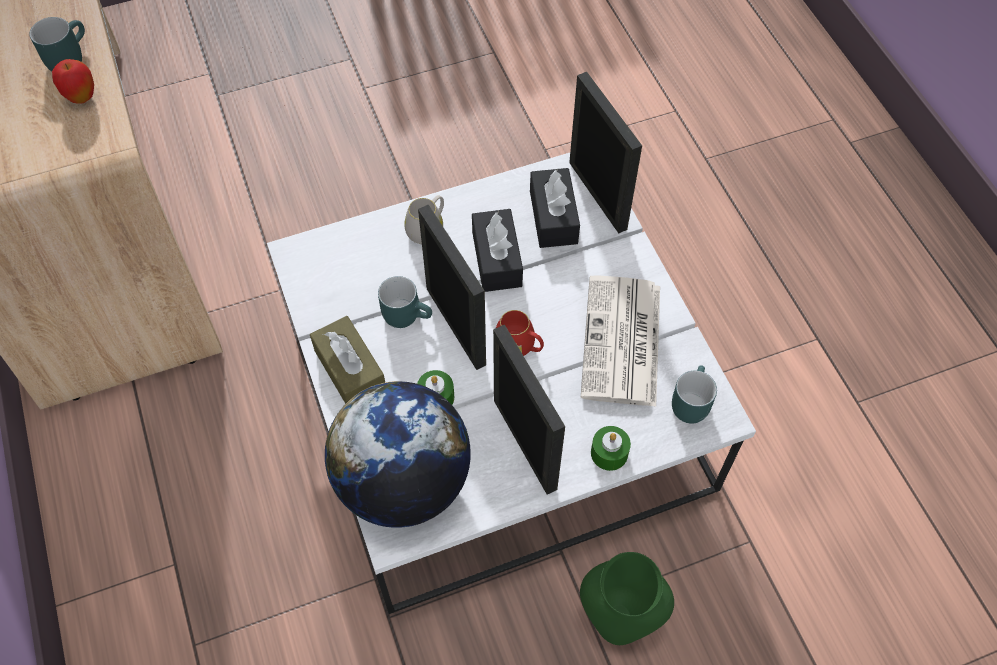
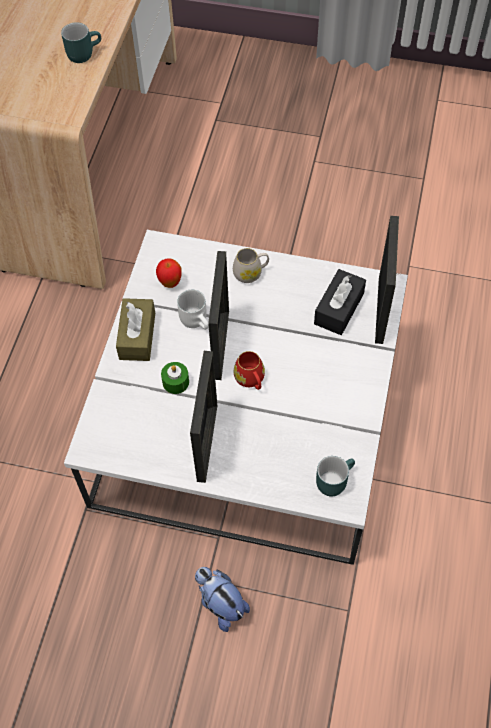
camera: 35 degrees right, 0 degrees up
(82, 98) = (73, 82): apple -> apple (170, 282)
(403, 482) = (118, 421): globe -> none
(407, 314) = (197, 320): turquoise mug -> white mug
(497, 259) = (280, 316): black tissue box -> none
(609, 453) = (255, 480): green candle -> none
(617, 622) = (220, 603): green vase -> plush toy
(622, 343) = (320, 416): newspaper -> none

